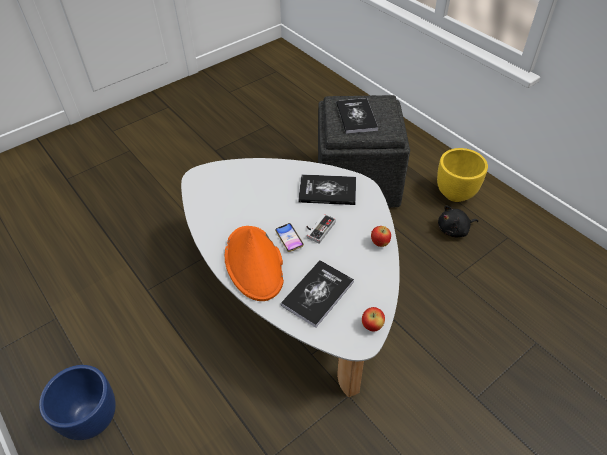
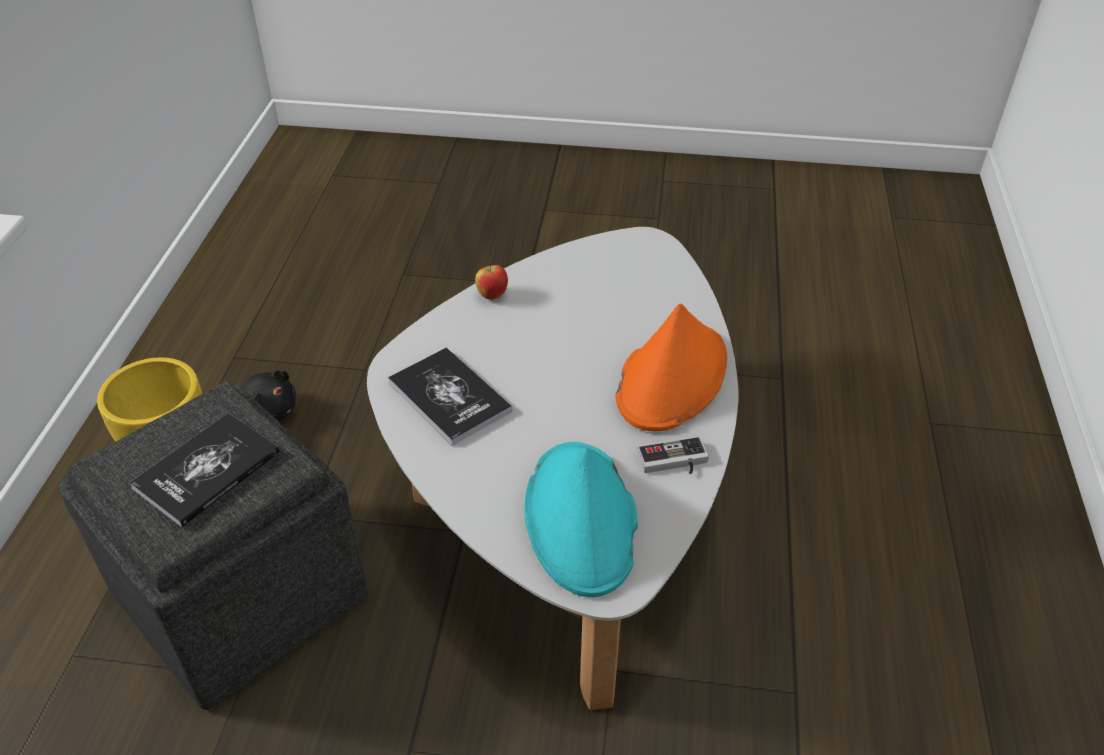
camera: 135 degrees left, 5 degrees down
(91, 419) = (984, 556): blue planter -> none
(228, 187) = (581, 519): none -> turquoise hat
(289, 239) = (590, 374): phone -> none
(317, 293) = (635, 300): book -> none
(318, 229) = (537, 360): game controller -> game controller (673, 463)
(372, 326) = (617, 243): apple -> none

